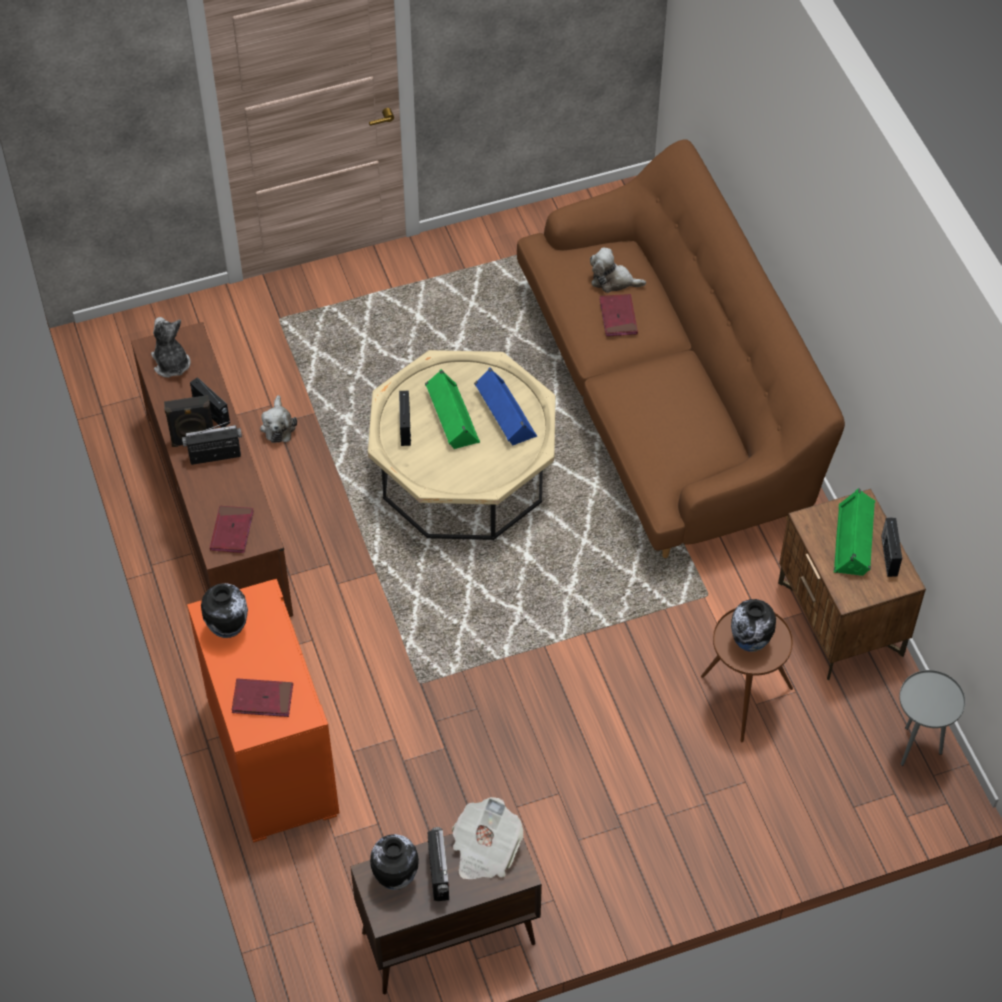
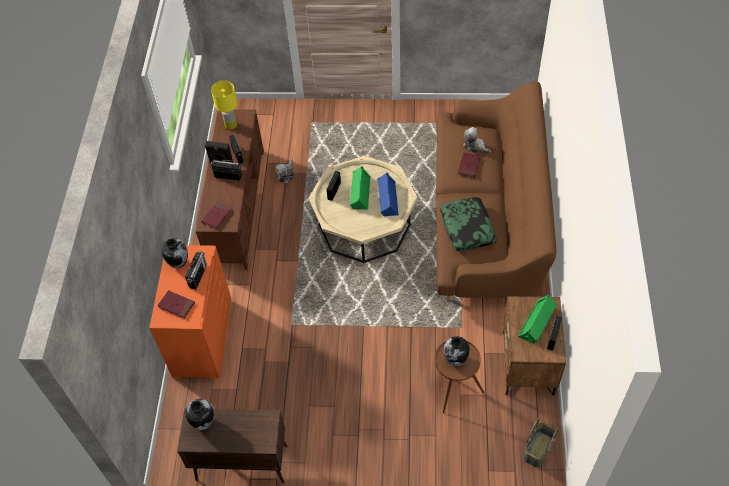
camera: 25 degrees right, 0 degrees up
(171, 363) = (230, 125): plush toy -> yellow table lamp
(439, 874) = (226, 429): radio -> radio (198, 276)
(485, 850) = (256, 424): newspaper -> none
(664, 423) = (467, 228): none -> pillow
(916, 748) = (538, 450): grey side table -> basket

